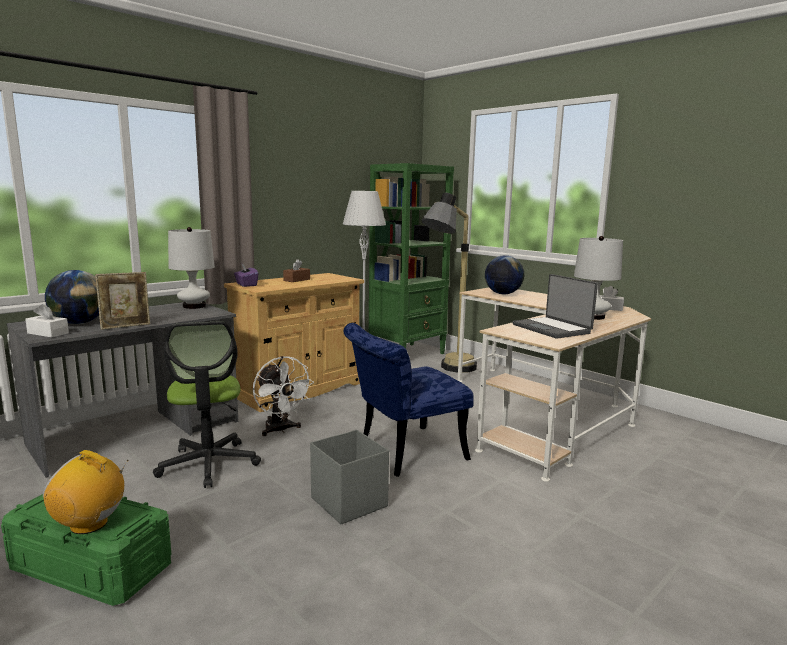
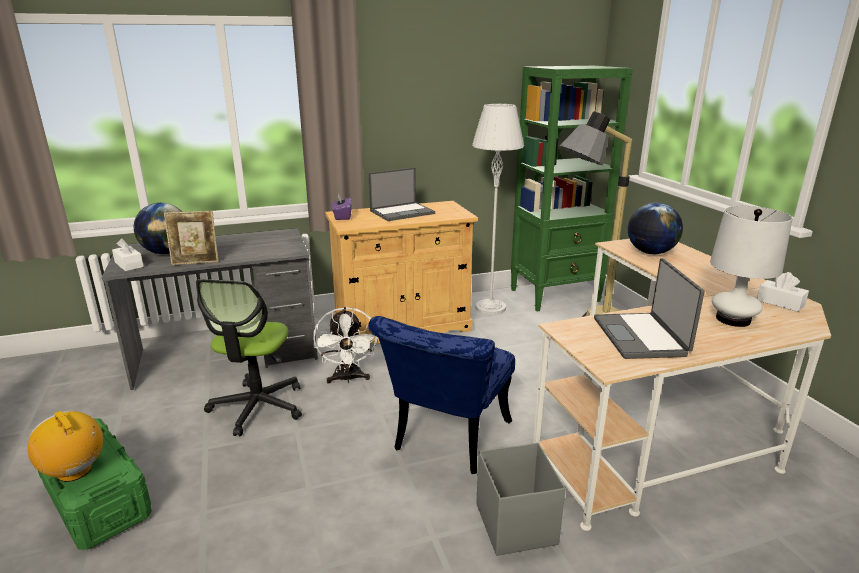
camera: 25 degrees right, 10 degrees up
(194, 306) = (284, 238): white table lamp -> none
(297, 280) = (402, 212): brown tissue box -> laptop
(349, 501) = (345, 491): grey storage box -> grey storage box (516, 523)
(403, 453) = (446, 441): blue chair -> blue chair turned 60 degrees counterclockwise

